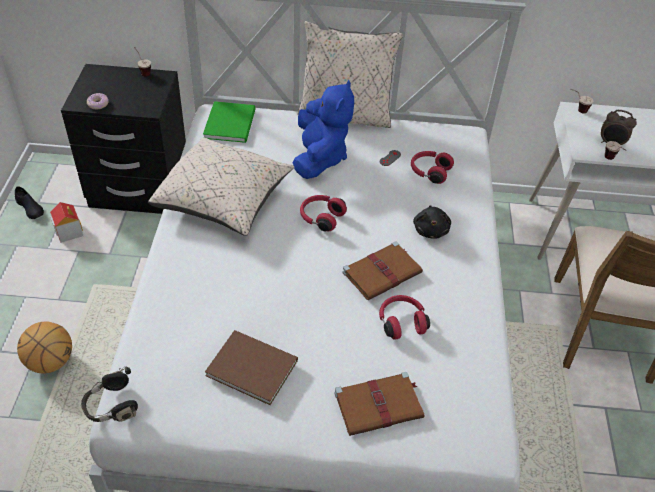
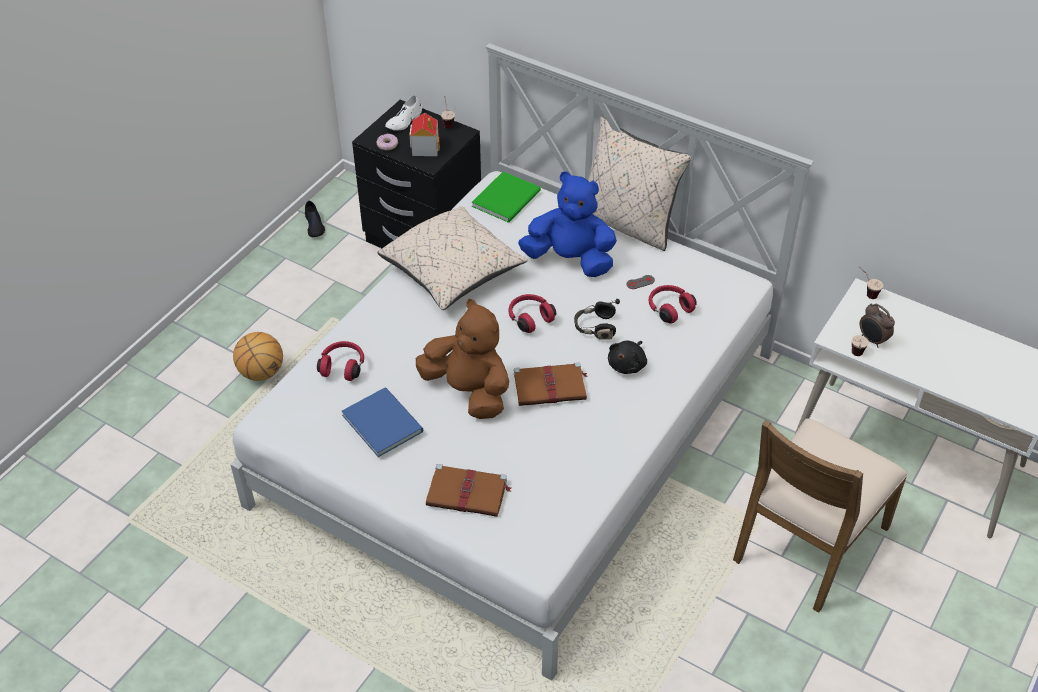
camera: 30 degrees right, 0 degrees up
(69, 231) = (336, 259): toy house -> toy house (425, 147)
(101, 80) = (404, 120): none -> white shoe
(111, 406) = (259, 411): black headphones -> black headphones (595, 327)
(251, 365) = (382, 421): brown book -> blue book
(311, 304) = (469, 391): none -> brown plush toy
(319, 157) = (570, 260): blue plush toy -> blue plush toy turned 105 degrees counterclockwise
(401, 322) = (536, 435): red headphones -> red headphones (343, 366)

